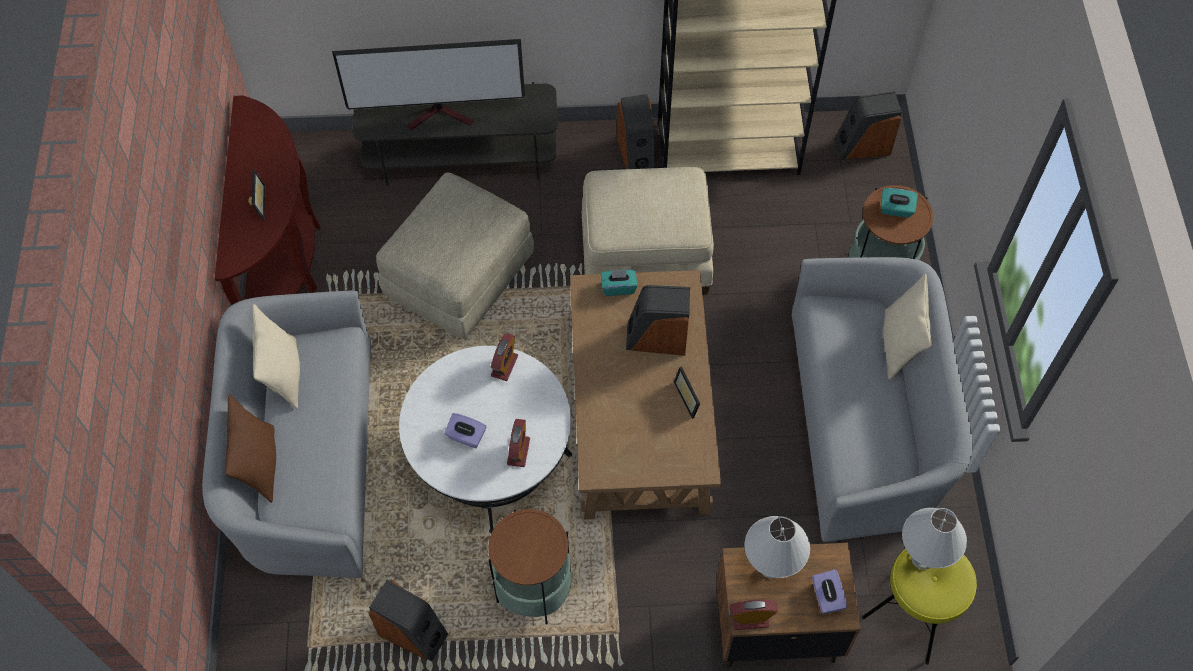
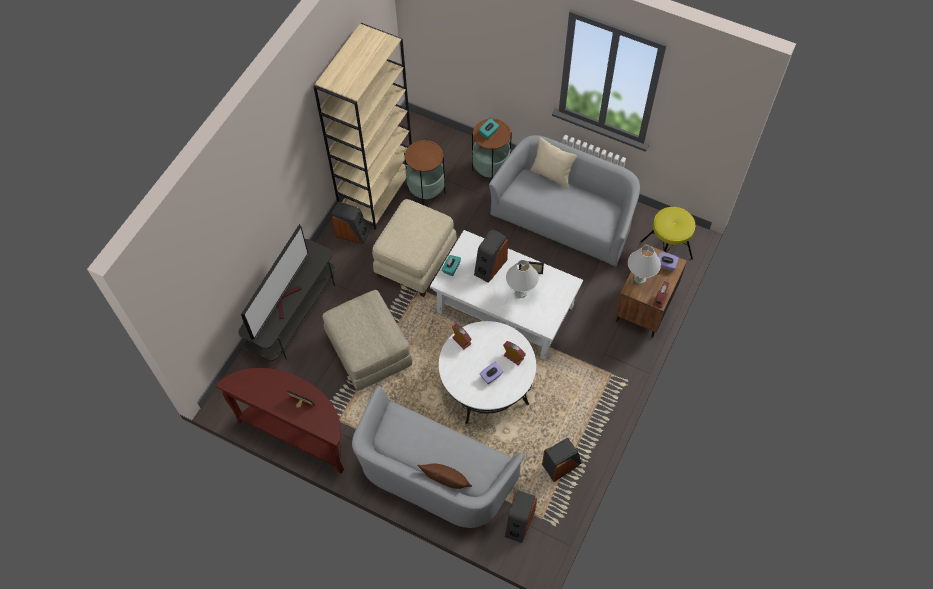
camera: 60 degrees left, 0 degrees up
(284, 375) = (398, 448): beige pillow -> none
(533, 589) = (568, 399): side table -> side table (426, 191)
(640, 418) = (506, 308): brown coffee table -> white coffee table
(862, 146) = (416, 136): speaker -> speaker (519, 523)
(922, 557) = (663, 222): white table lamp -> white table lamp (520, 292)

